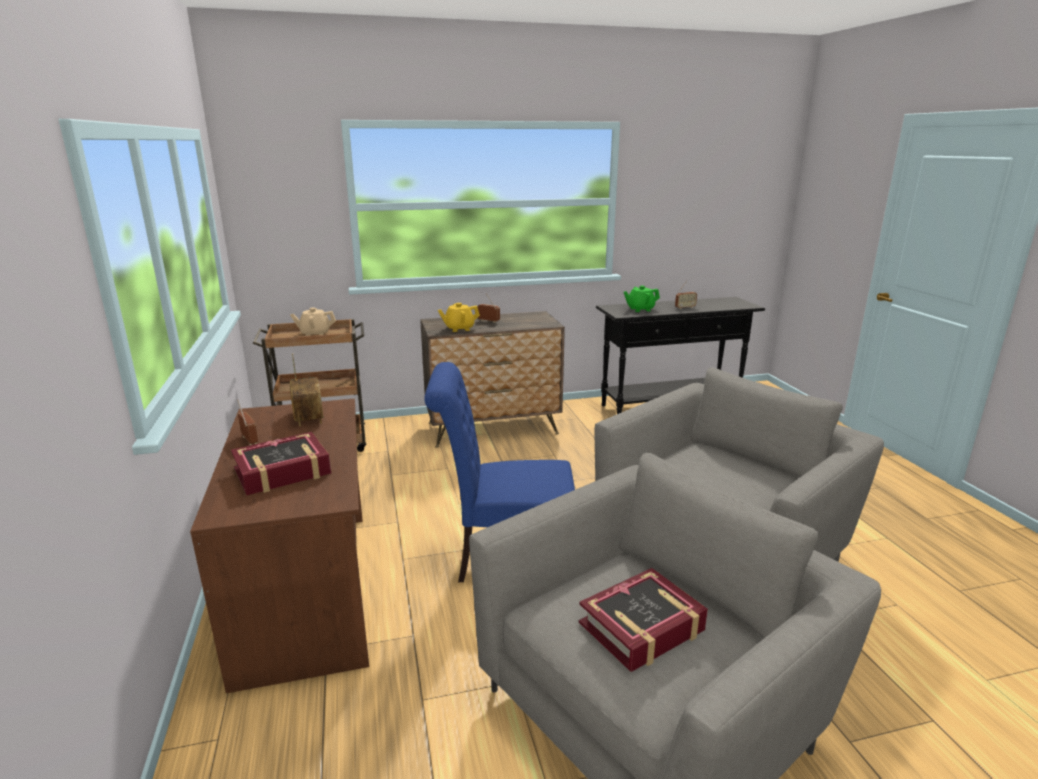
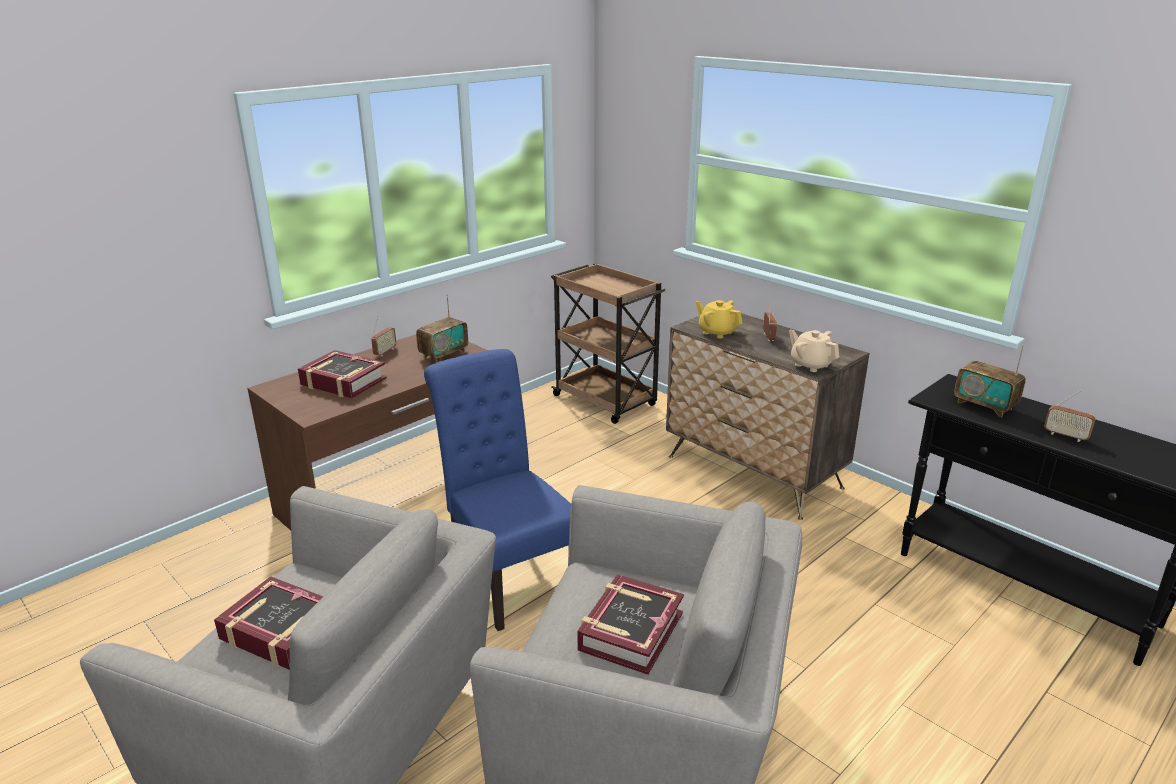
camera: 60 degrees right, 5 degrees up
(315, 334) = (613, 286): beige teapot -> beige teapot (811, 365)
(640, 309) = (984, 405): green teapot -> radio
(728, 474) = (630, 631): none -> book

